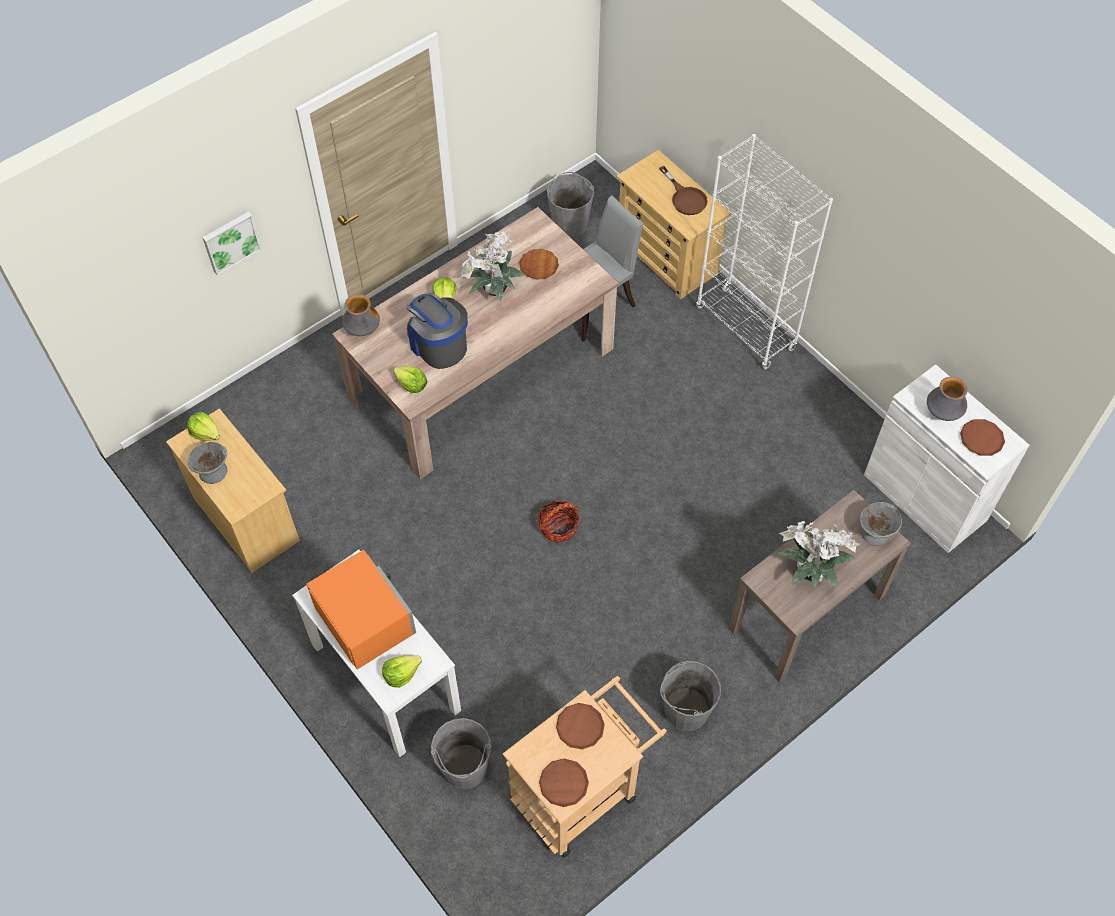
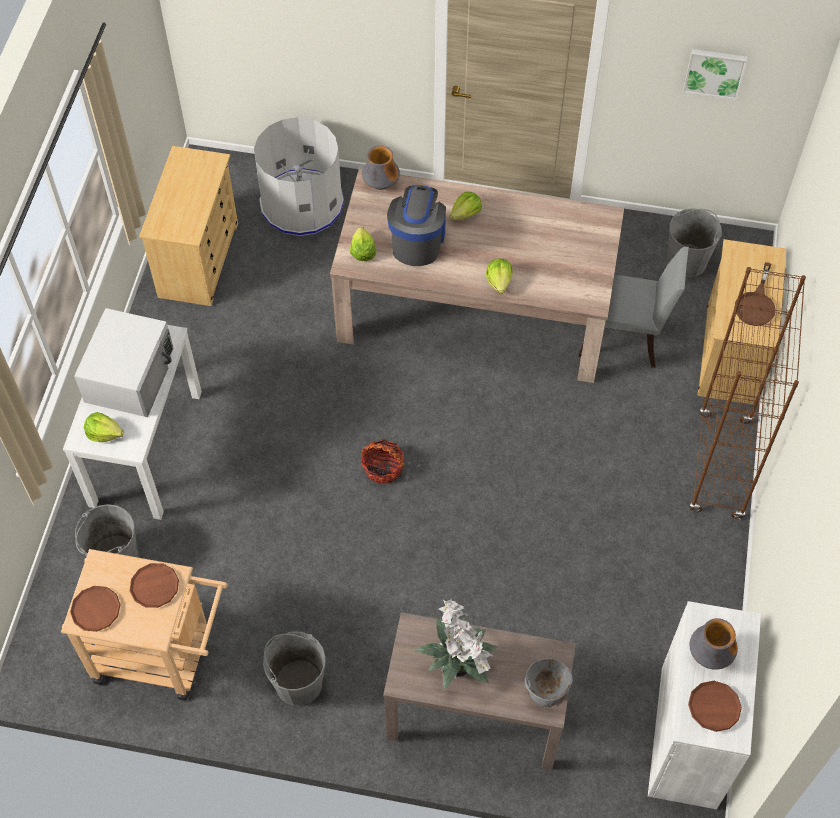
camera: 50 degrees right, 0 degrees up
(205, 432) = (201, 162): lettuce -> lettuce (499, 281)
(213, 472) = (172, 192): grey bowl -> none
(231, 241) = (336, 33): picture -> picture (714, 72)
(270, 413) = (302, 204): none -> grey trash can
(364, 618) = (130, 375): orange microwave -> white microwave
(493, 290) = (507, 238): potted plant -> none
(539, 266) = (564, 251): brown plate -> none
(745, 328) = (720, 466): white bookcase -> brown bookcase

